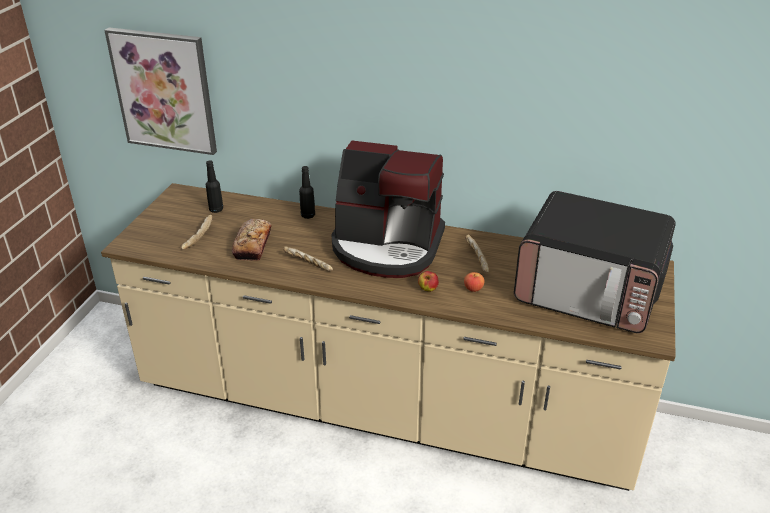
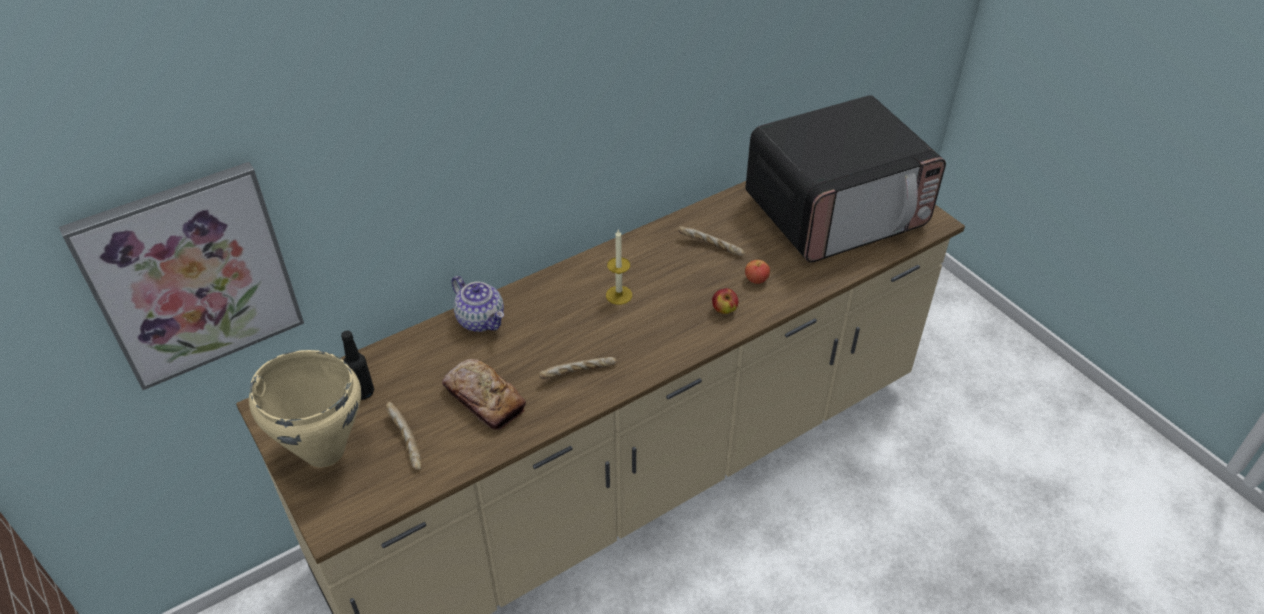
camera: 50 degrees left, 10 degrees up
(167, 219) = (324, 451): none -> beige cooking pot
(308, 215) = (481, 320): black bottle -> teapot
(387, 247) = (619, 295): coffee machine -> candle

